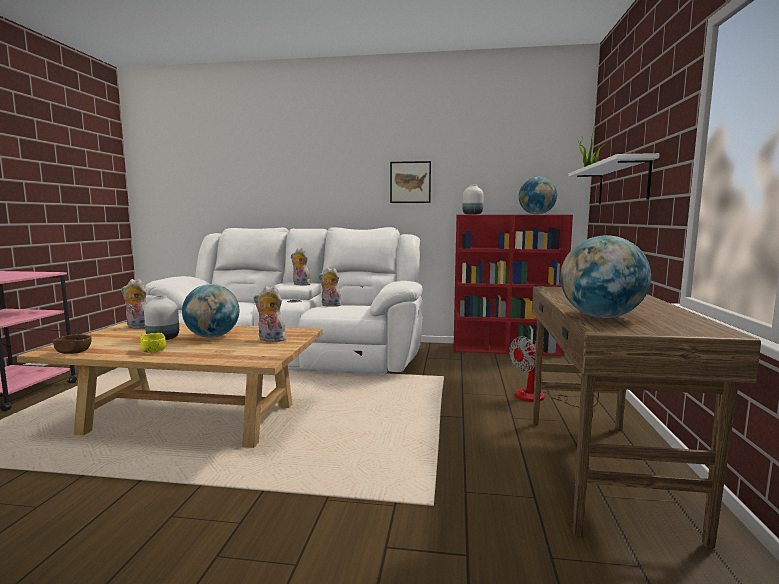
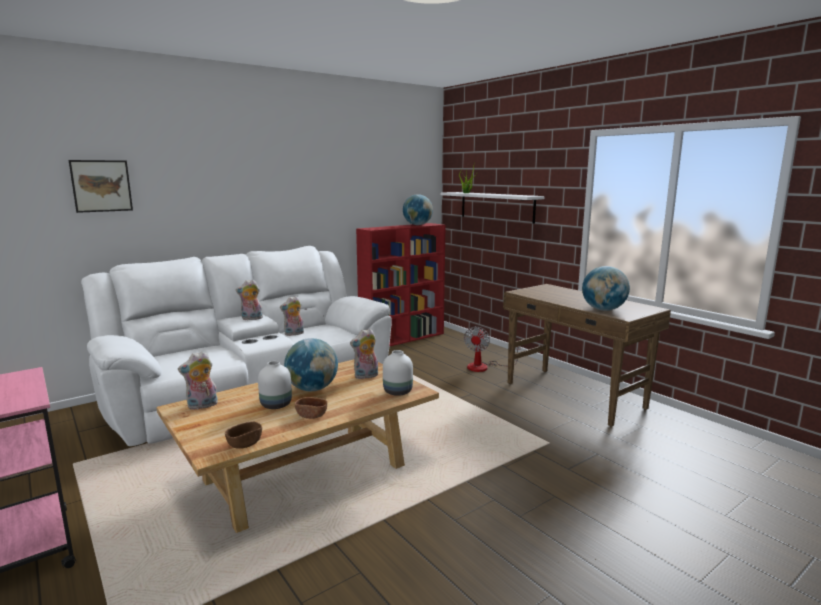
camera: 45 degrees left, 5 degrees up
(153, 350) = (311, 415): yellow bowl -> brown bowl
(410, 182) = (314, 199): picture -> picture (101, 186)
(472, 214) = (374, 228): white vase -> white vase (397, 392)

